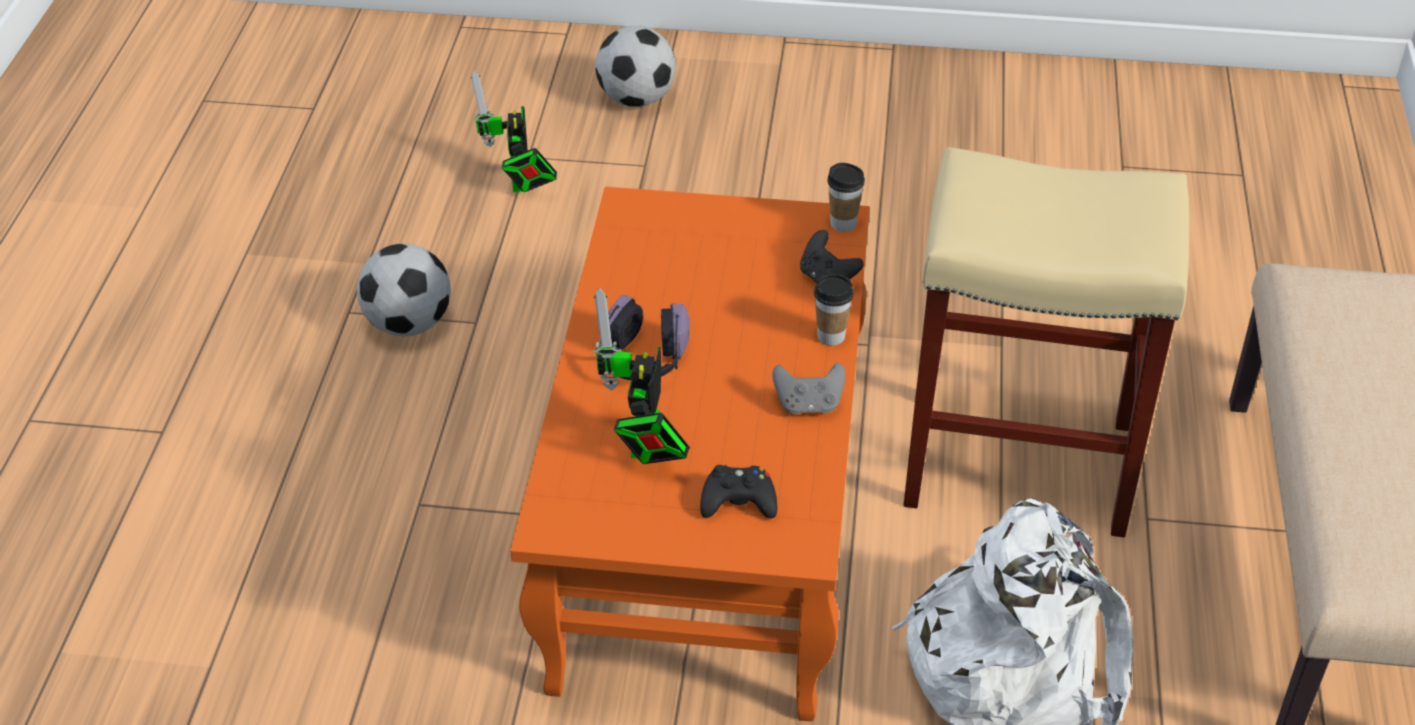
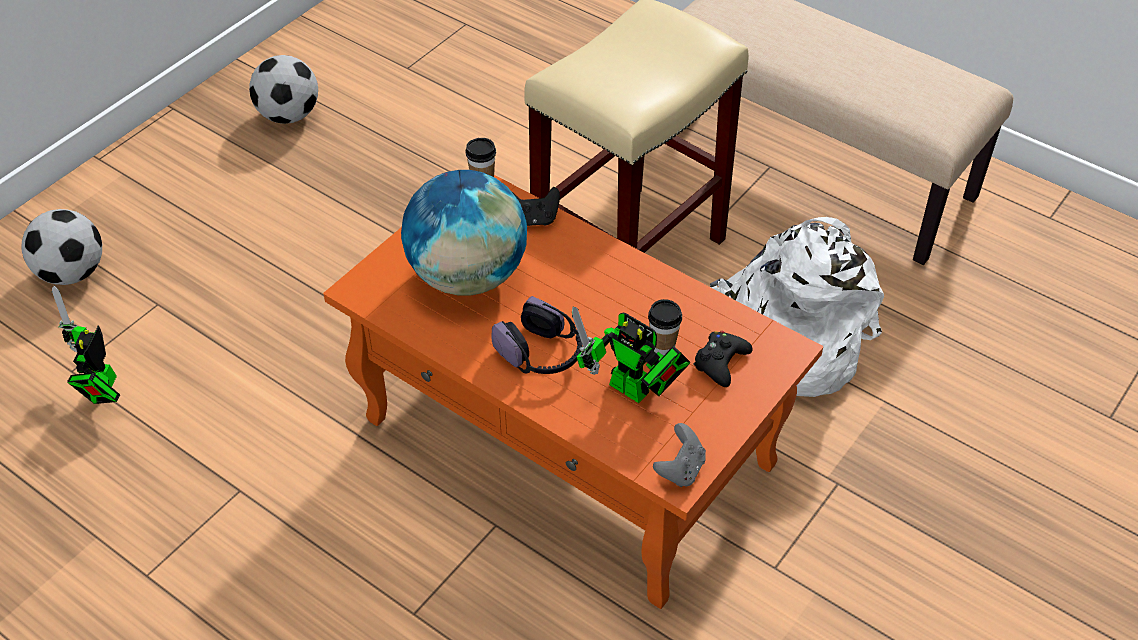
camera: 60 degrees left, 5 degrees up
(408, 324) = (200, 538): football -> football (289, 115)
(520, 185) = (102, 391): toy robot -> toy robot turned 75 degrees clockwise
(706, 267) = (467, 276): none -> globe
(808, 404) = (652, 286): grey game controller -> grey game controller (680, 469)
(831, 336) = (593, 244): cup -> cup (662, 349)

